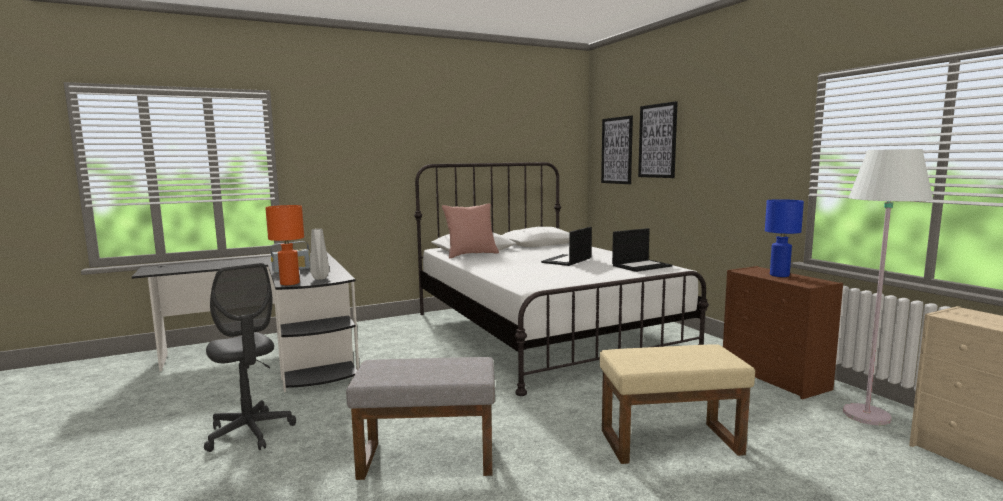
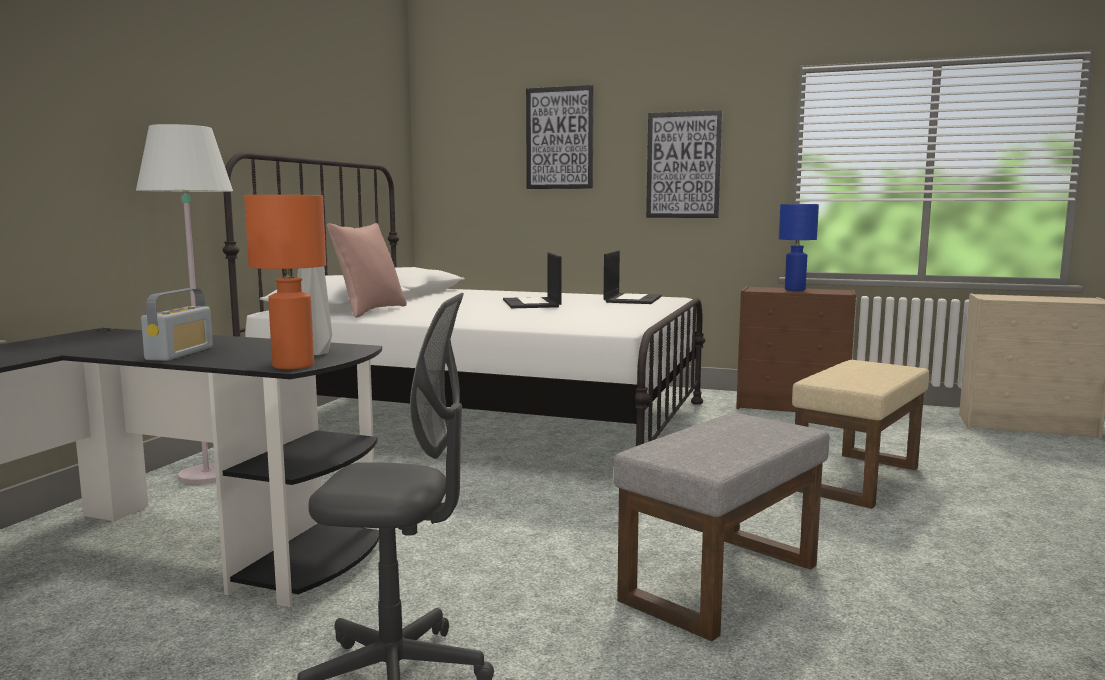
camera: 45 degrees left, 0 degrees up
(617, 150) = (479, 151): picture -> picture (683, 165)
(866, 415) = (904, 416): white floor lamp -> white floor lamp (206, 475)

